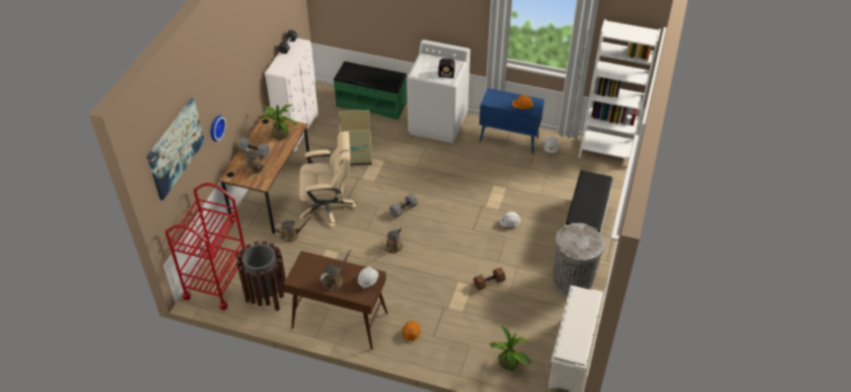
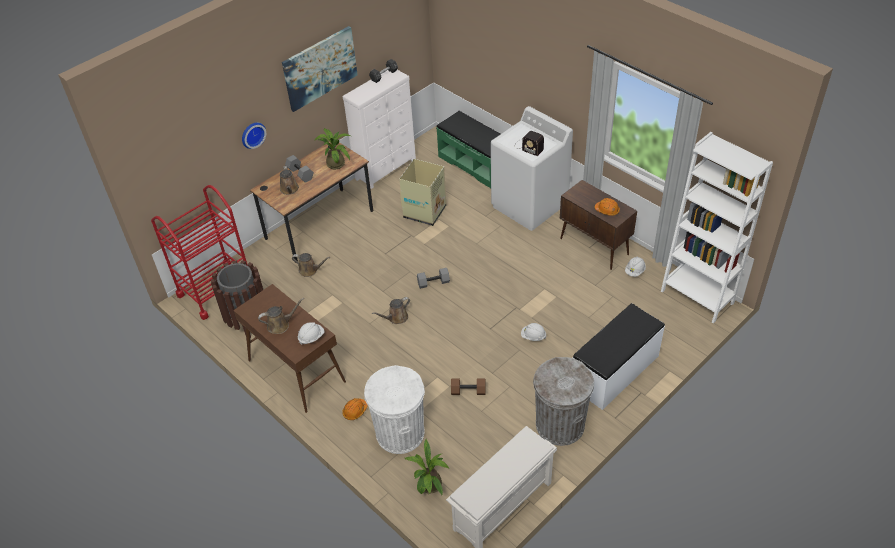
camera: 30 degrees right, 0 degrees up
(175, 148) = (182, 139): picture -> picture (320, 68)
(328, 206) = (362, 254): beige office chair -> none
(458, 335) = (400, 433): none -> white trash can
(509, 140) = (594, 247): blue cabinet -> brown cabinet

